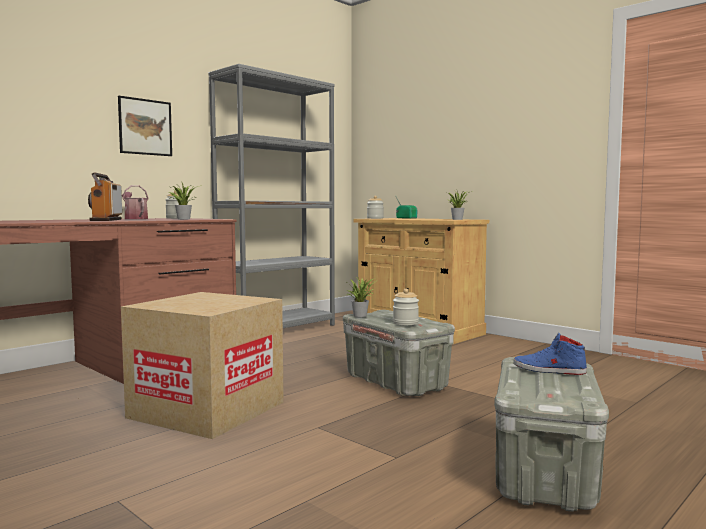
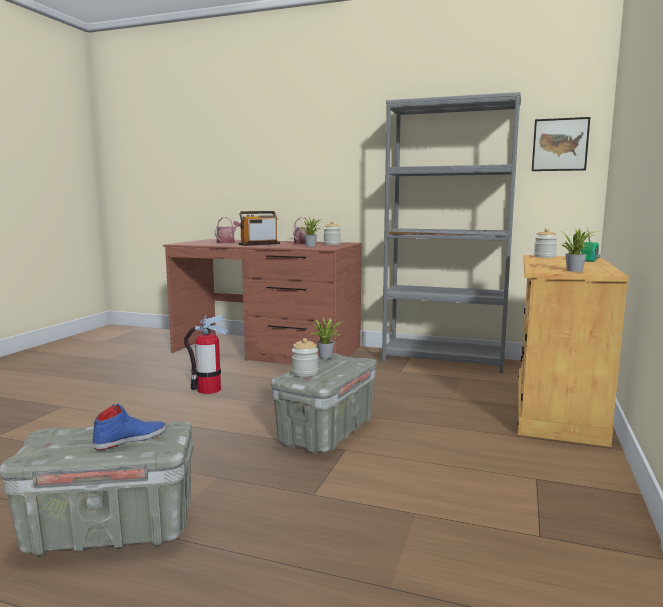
camera: 65 degrees right, 5 degrees up
(36, 221) = (227, 242): none -> watering can
(145, 127) = (338, 167): picture -> picture (560, 144)
(207, 410) = (208, 390): cardboard box -> fire extinguisher
(549, 370) = (130, 439): blue shoe -> blue shoe turned 60 degrees clockwise

